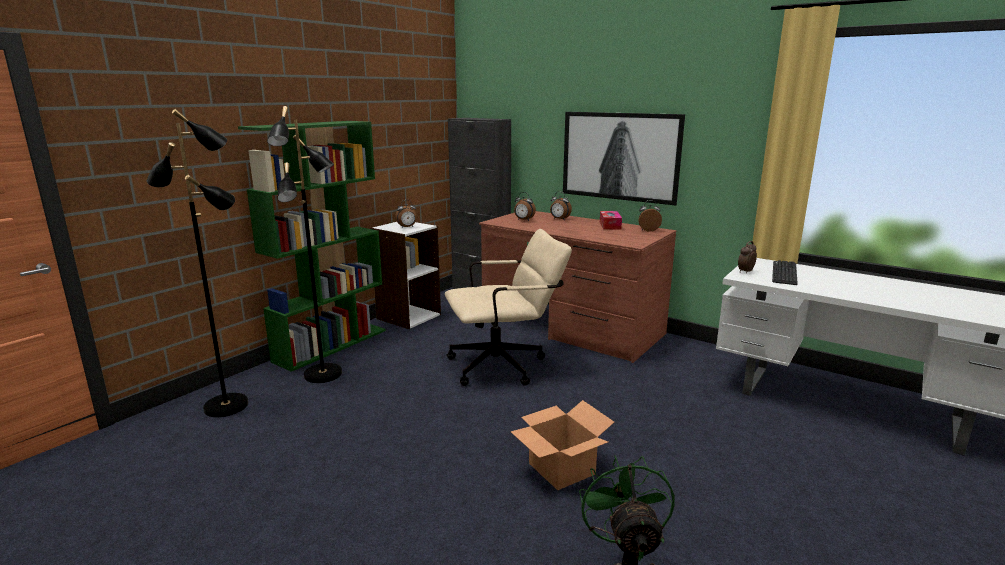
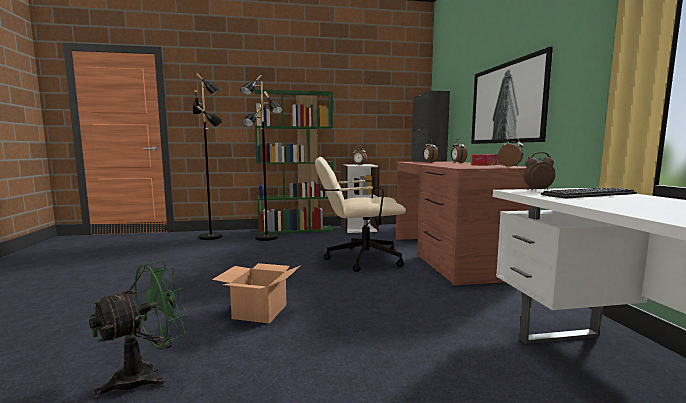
camera: 45 degrees right, 10 degrees down
(505, 365) = (357, 259): beige office chair -> beige office chair turned 150 degrees clockwise

